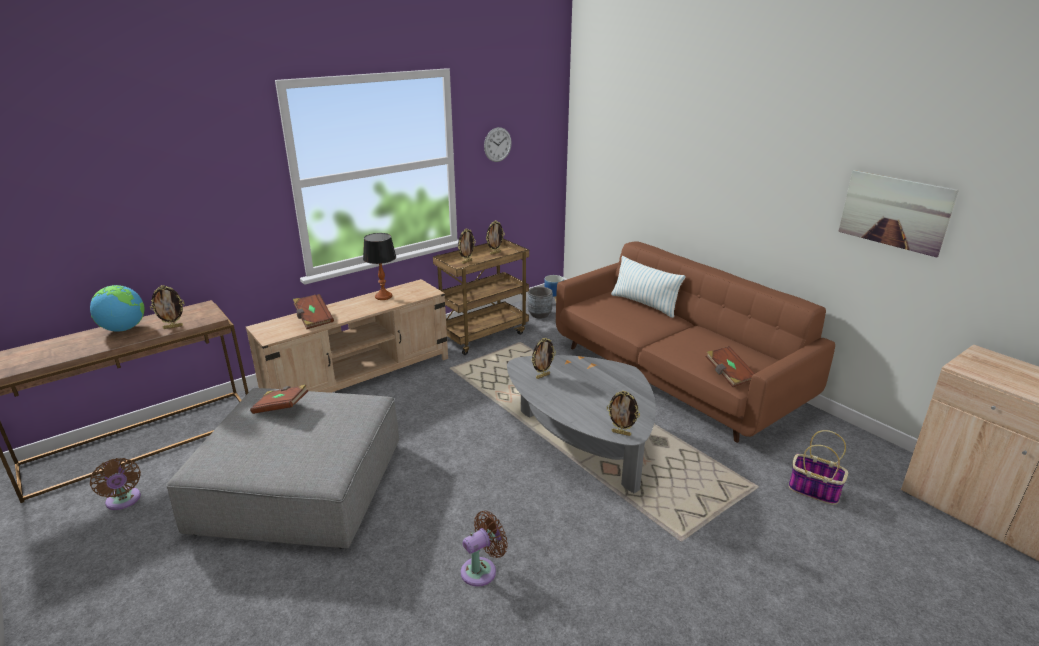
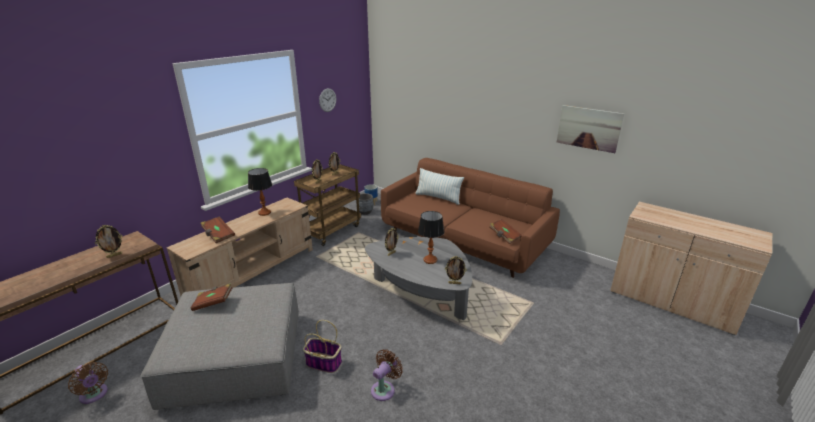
camera: 15 degrees left, 0 degrees up
(123, 329) = (71, 262): globe -> none
(596, 393) = (430, 260): none -> table lamp
(813, 490) = (564, 299): basket -> basket (323, 363)

